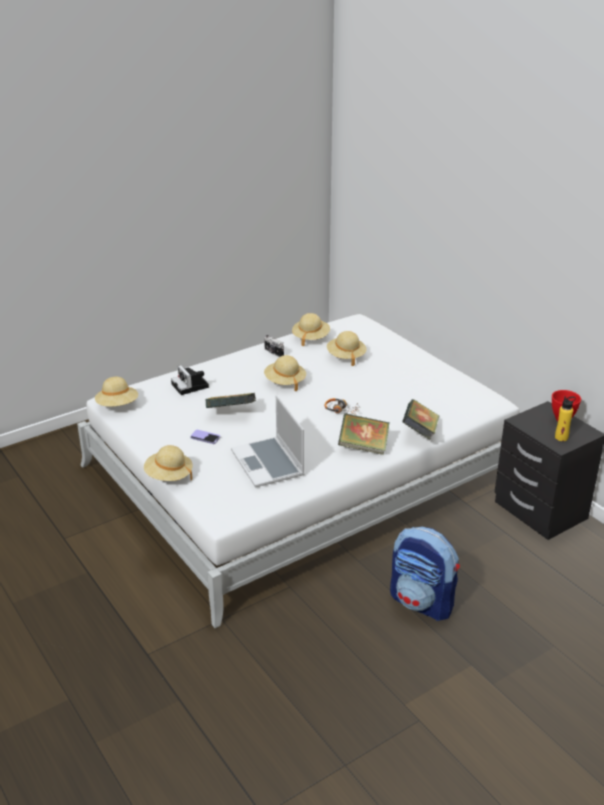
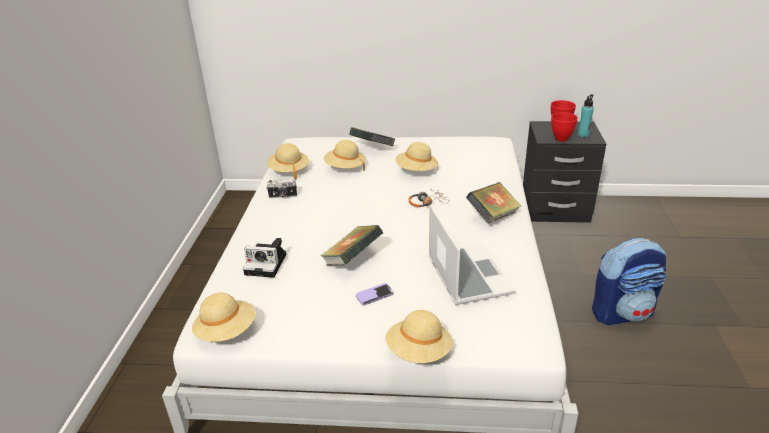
camera: 50 degrees left, 0 degrees up
(269, 464) = (467, 275): laptop -> laptop turned 120 degrees counterclockwise
(285, 382) = (343, 209): beige hat -> beige hat (416, 170)
(420, 432) = (503, 183): book -> book (372, 149)
(531, 428) = (560, 139): none -> red bowl
(561, 437) = (583, 135): yellow bottle -> turquoise bottle

